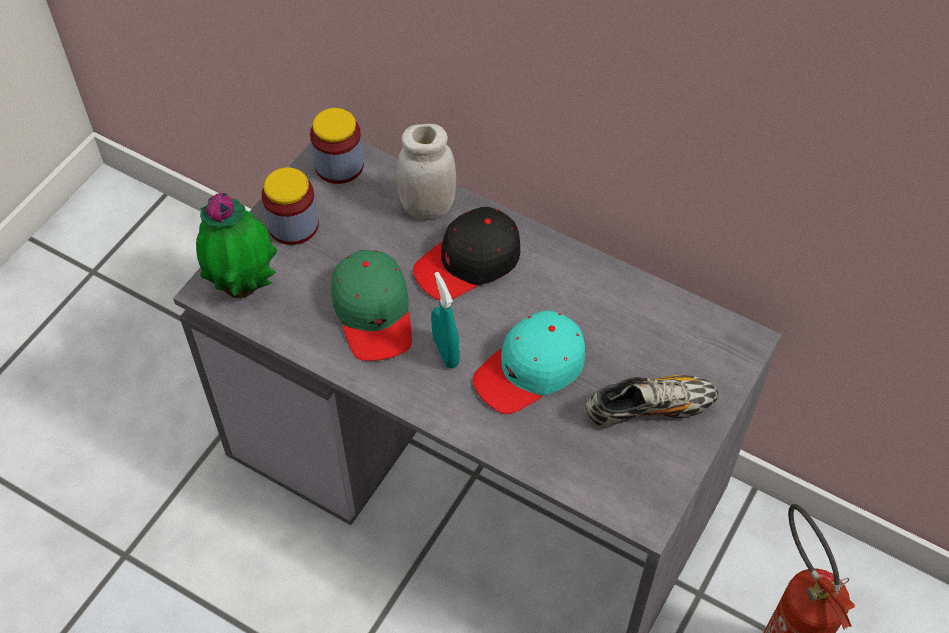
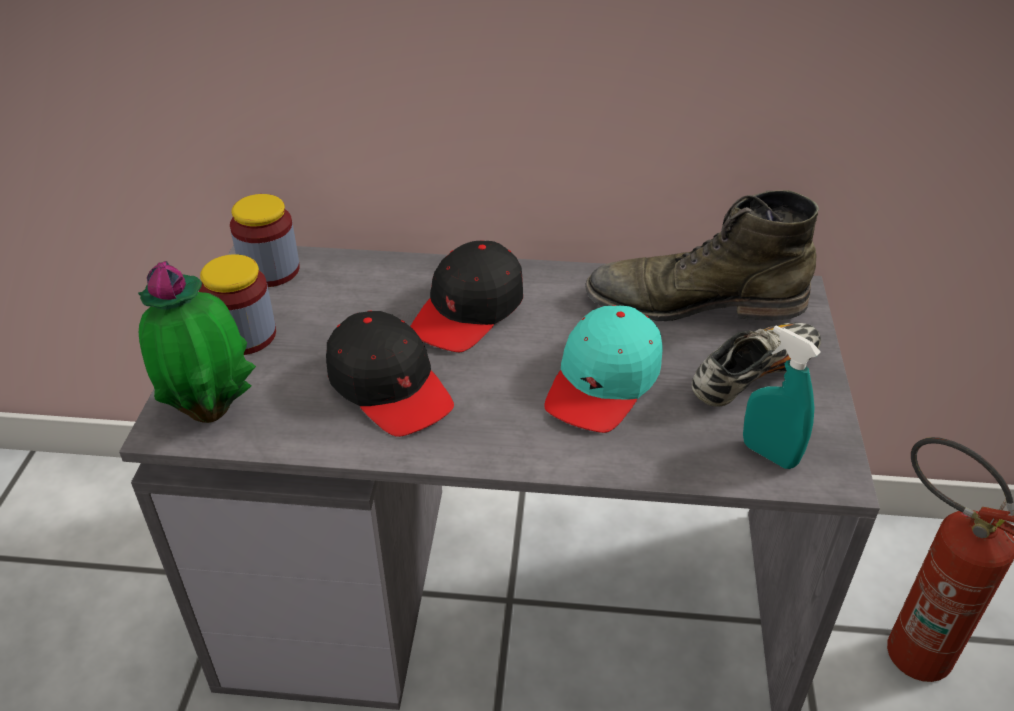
camera: 25 degrees left, 15 degrees down
(374, 313) = (390, 386): green cap -> black cap
(427, 207) = (392, 277): white jar -> none
(446, 352) = (498, 397): turquoise spray bottle -> turquoise spray bottle (769, 454)
(653, 320) = (694, 301): none -> green boot

